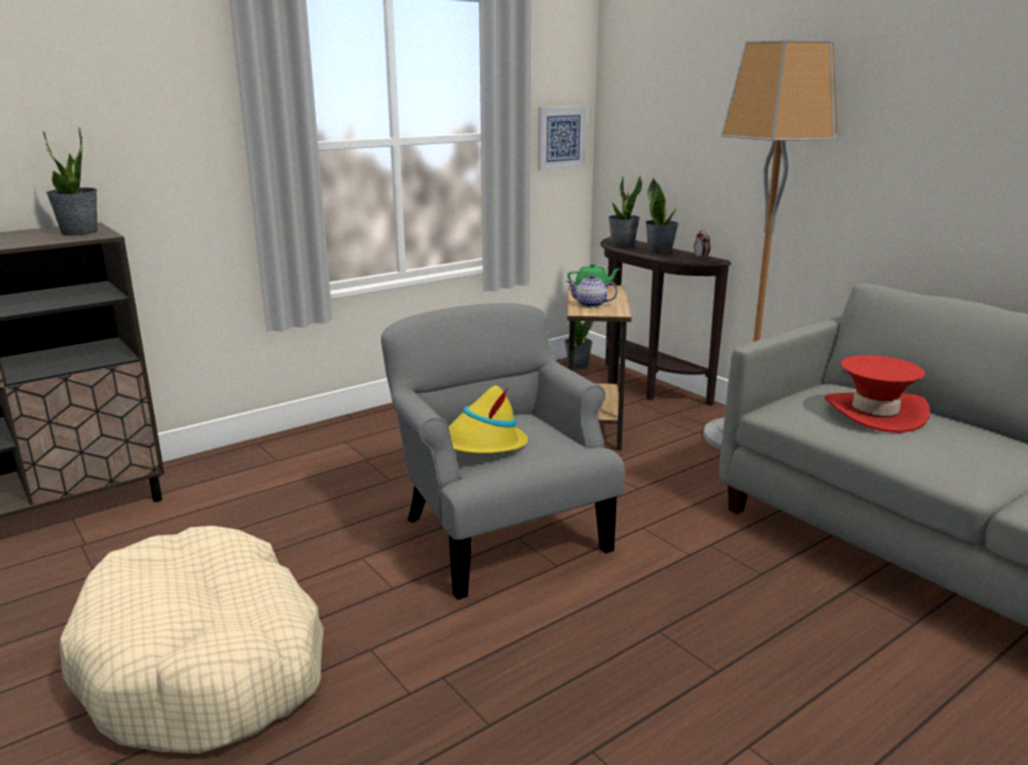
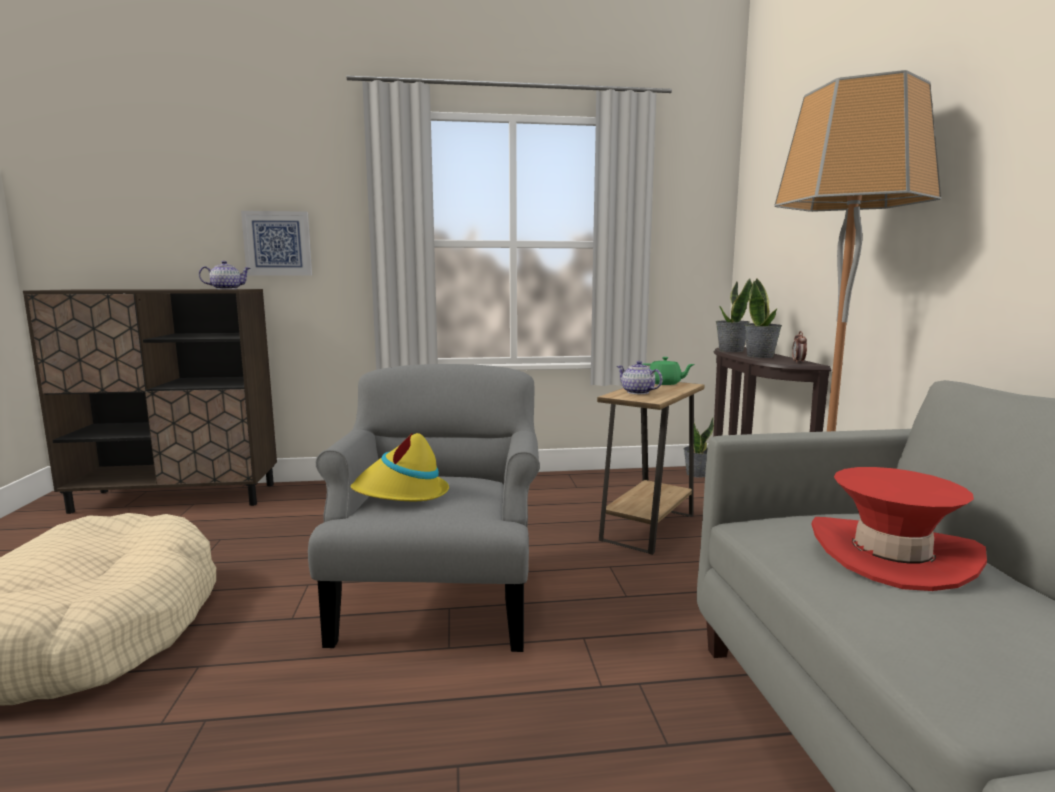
camera: 30 degrees right, 10 degrees down
(80, 232) = (226, 289): potted plant -> teapot
(561, 137) = (692, 250): picture -> picture (278, 243)

